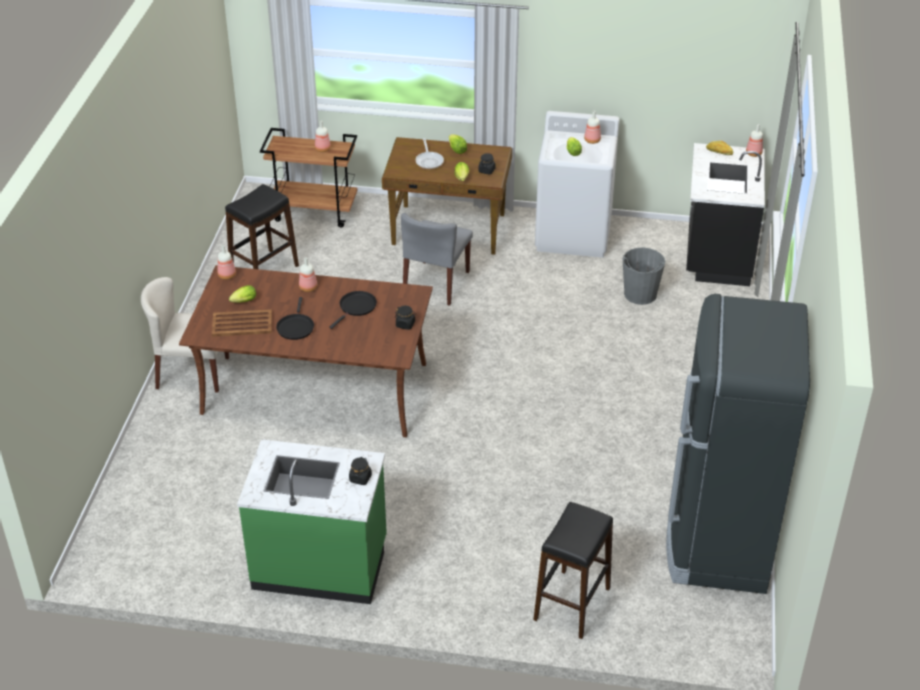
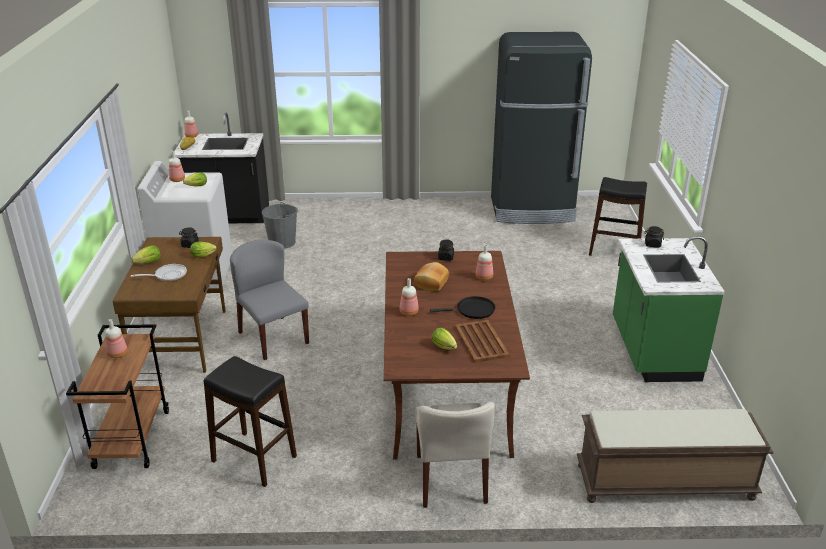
camera: 100 degrees left, 10 degrees down
(124, 504) = (663, 483): none -> brown bench
(227, 275) = (402, 366): bottle -> bottle (483, 277)
(356, 307) = (430, 283): black frying pan -> bread
(436, 283) = (273, 337): grey chair -> grey chair turned 135 degrees counterclockwise

